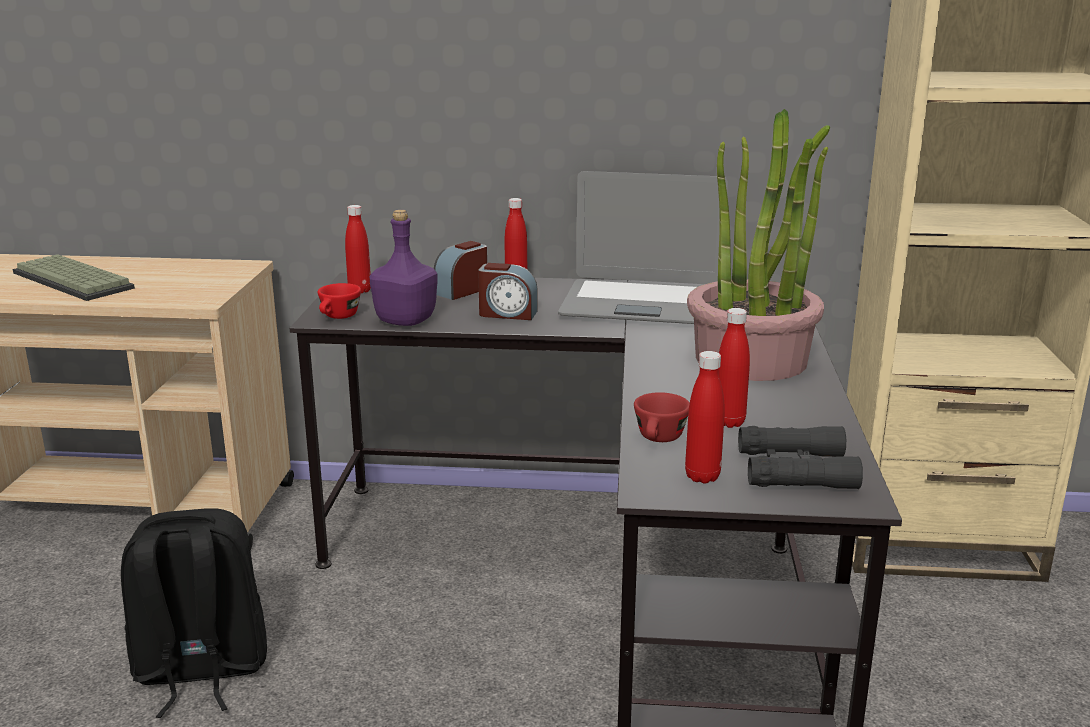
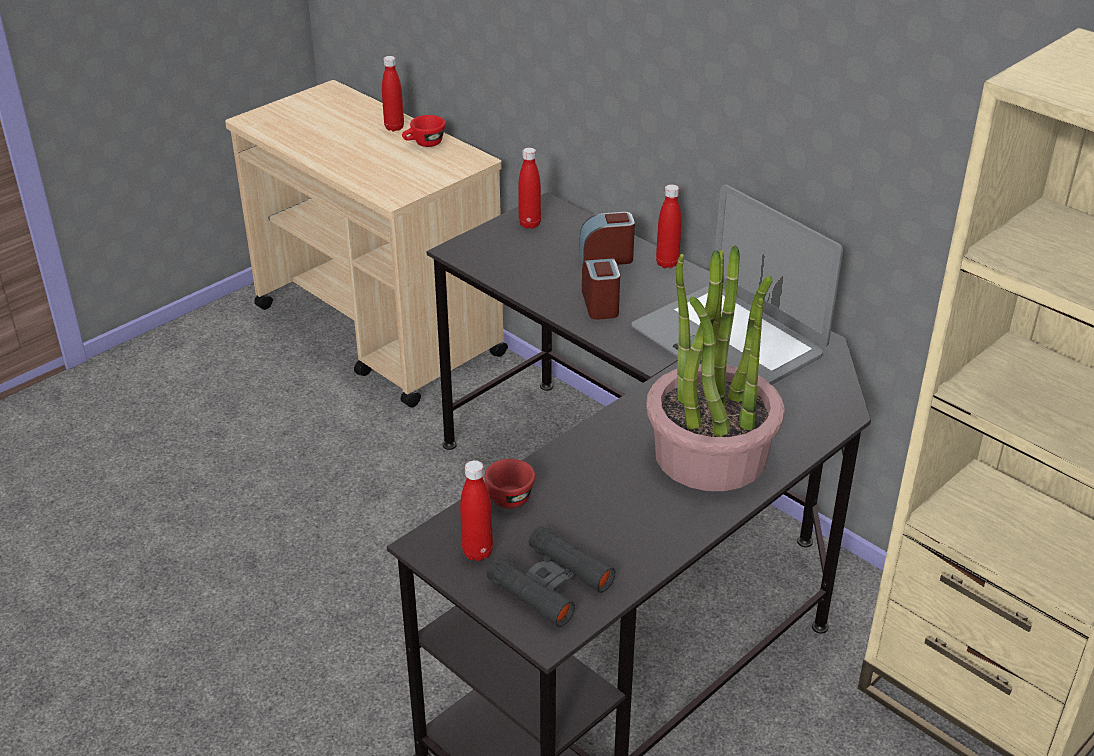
camera: 40 degrees right, 15 degrees up
(76, 280) = (343, 136): keyboard -> none
(200, 671) = (294, 493): black backpack -> none
(338, 317) = (472, 253): red cup -> red cup (424, 144)
(404, 321) = (513, 278): purple bottle -> none
(507, 314) = (601, 304): alarm clock -> alarm clock turned 150 degrees counterclockwise
(729, 422) = (579, 512): red bottle -> red bottle (394, 127)

